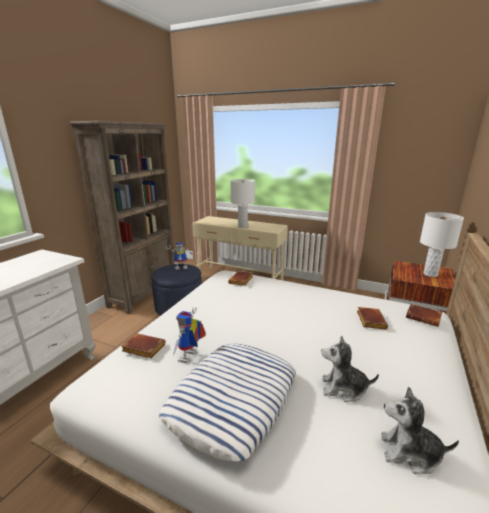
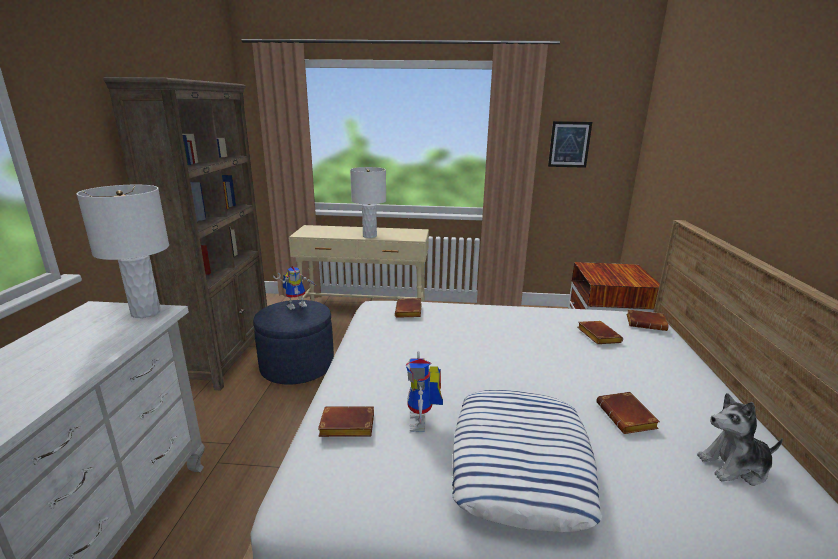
camera: 20 degrees left, 0 degrees up
(343, 389) = (628, 417): plush toy -> brown book
(403, 166) = (569, 144): none -> picture
(430, 274) = (623, 273): white table lamp -> white table lamp (146, 312)

